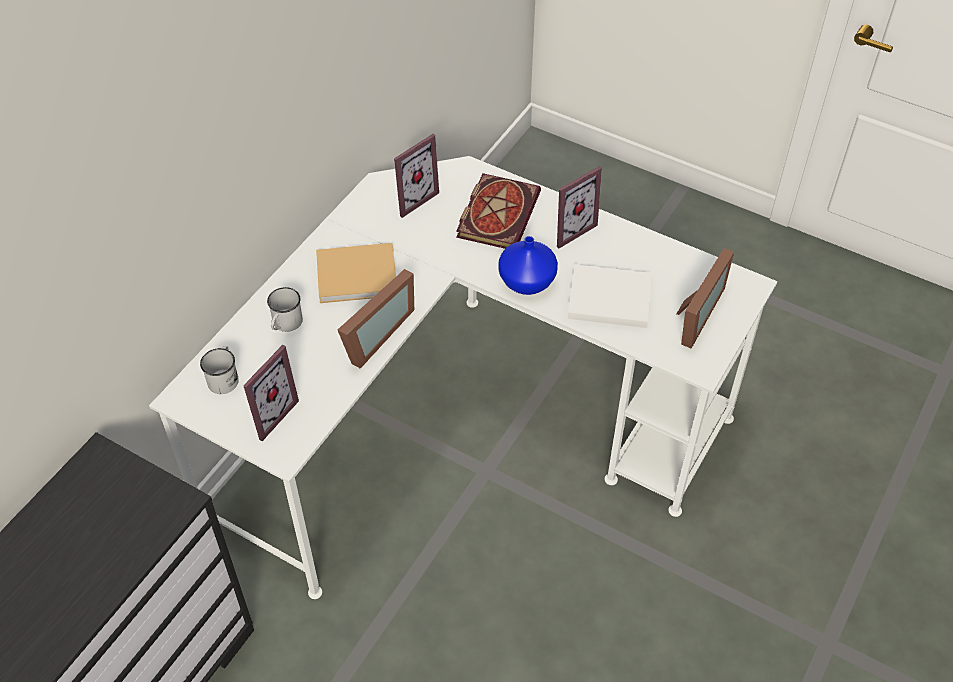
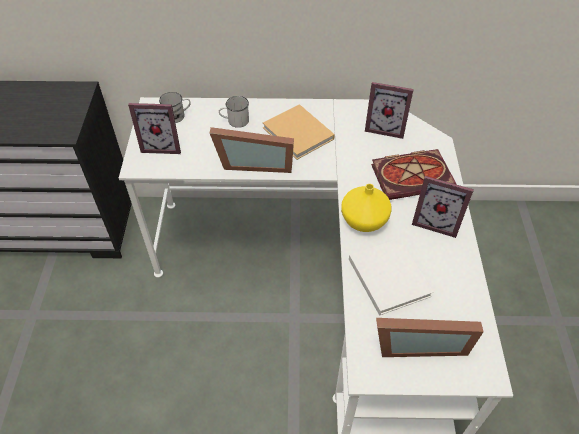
camera: 60 degrees right, 0 degrees up
(526, 282) = (363, 220): blue vase -> yellow vase

